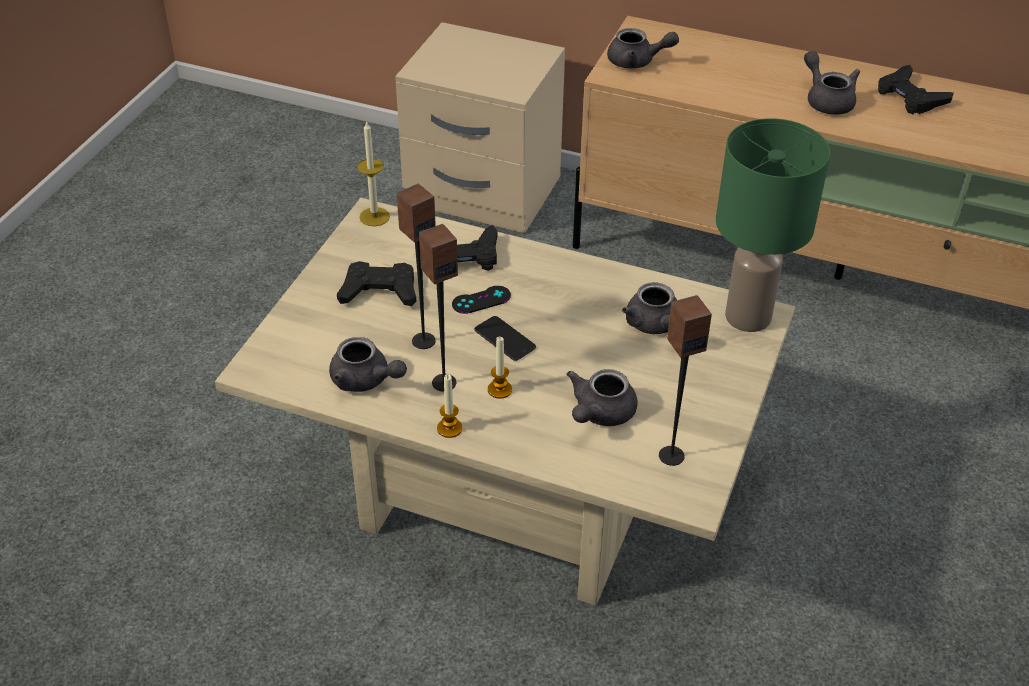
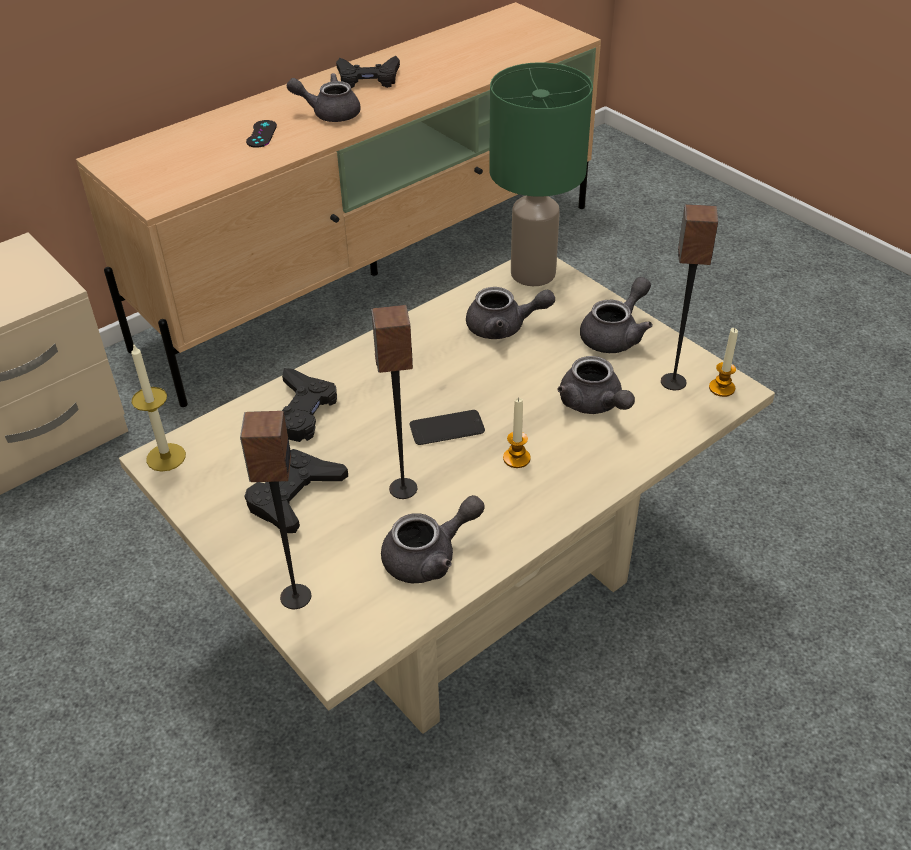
camera: 60 degrees left, 0 degrees up
(444, 382) = (477, 495): speaker -> speaker (295, 596)
(449, 428) = (547, 515): candle -> candle (721, 388)
(481, 300) = (376, 424): black game controller -> black game controller (261, 134)
(637, 62) = (156, 180): grey teapot -> grey teapot (616, 335)

